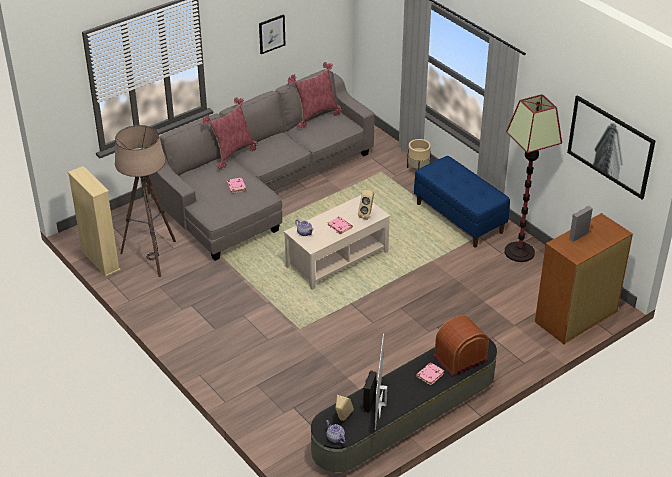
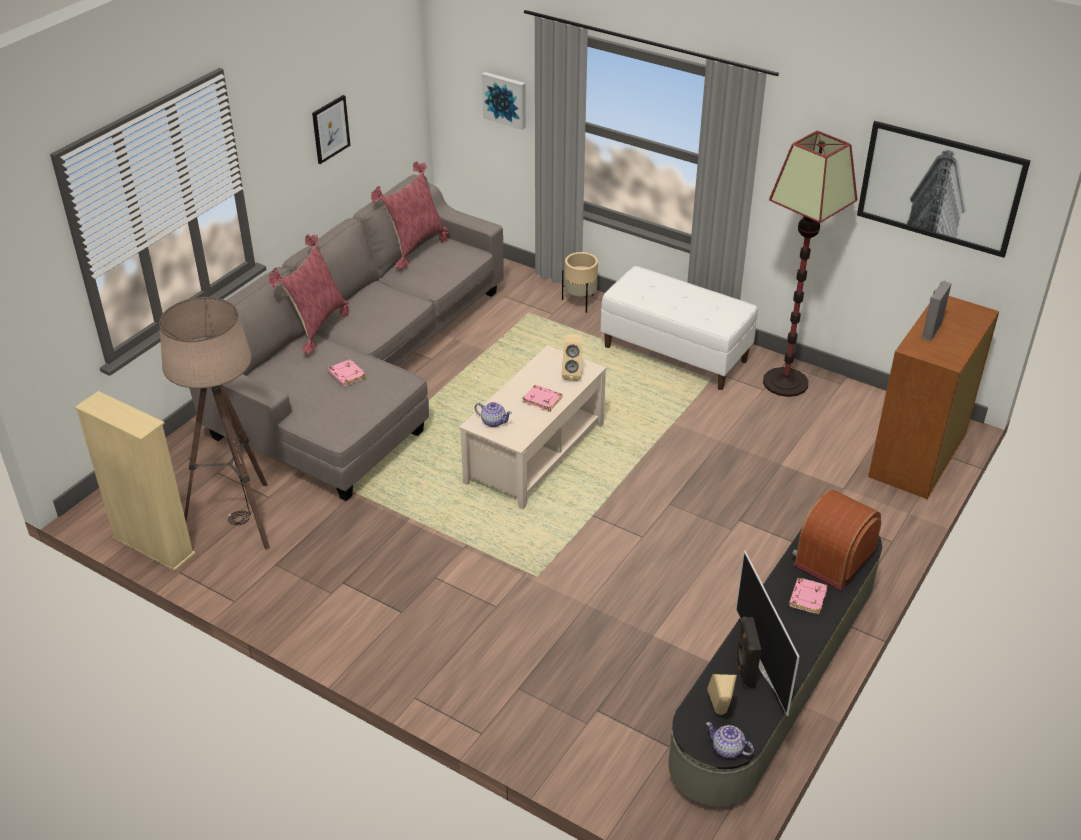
camera: 20 degrees left, 0 degrees up
(391, 32) = (505, 99): none -> picture
(460, 218) = (676, 353): blue bench -> white bench

